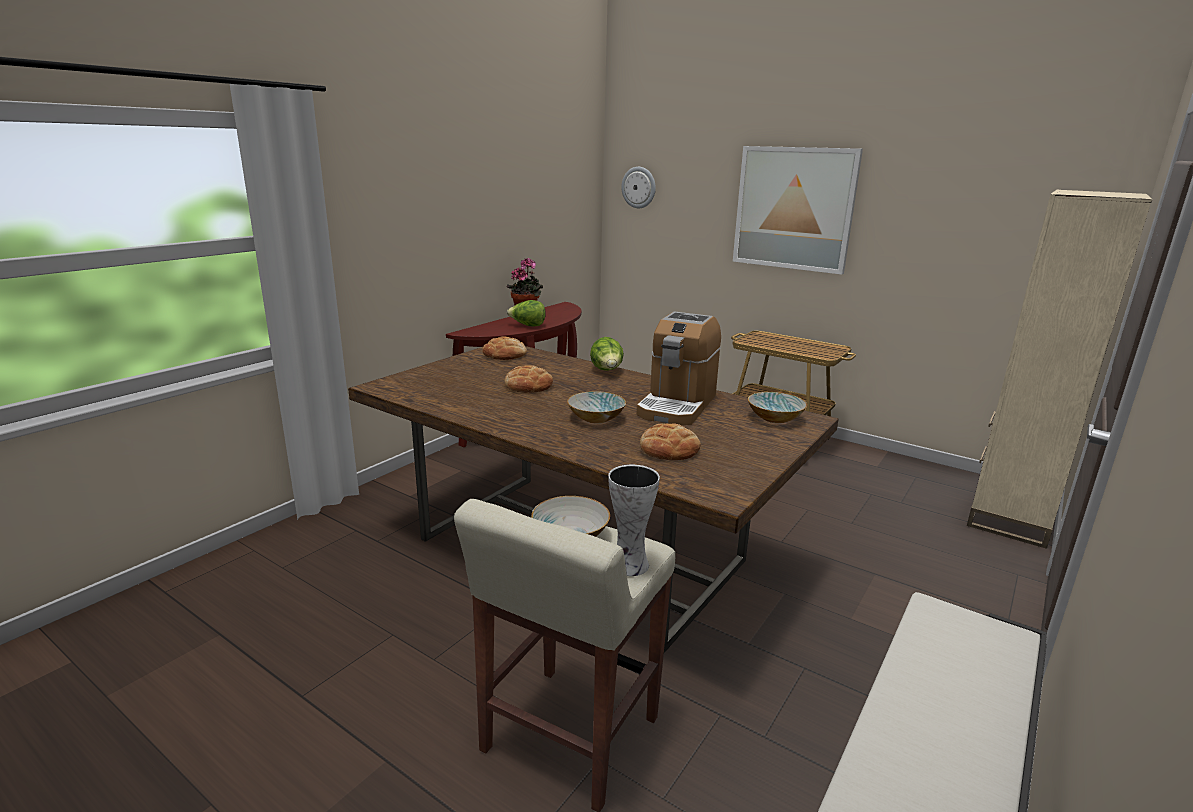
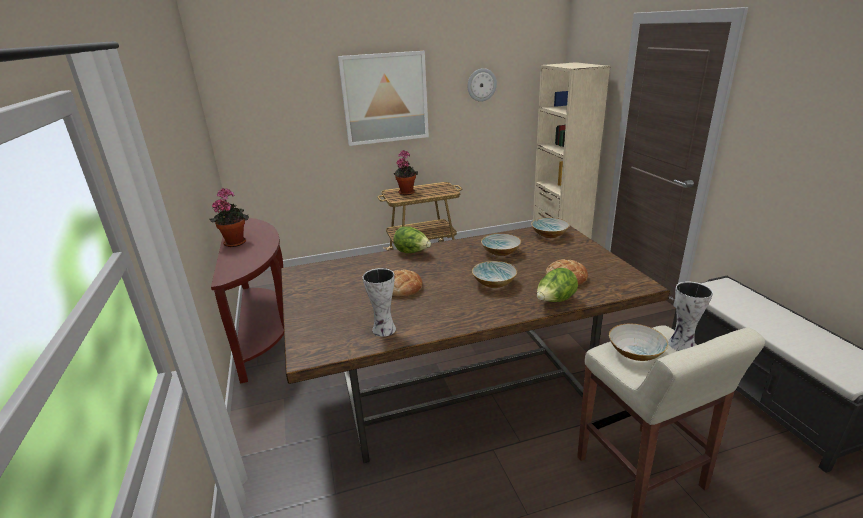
camera: 50 degrees left, 5 degrees up
(443, 398) = (383, 330): none -> vase
(505, 354) = (319, 276): bread -> none
(527, 326) = (259, 248): lettuce -> lettuce (555, 301)
(639, 187) = (245, 101): wall clock -> wall clock (481, 85)
(677, 405) = (500, 252): coffee machine -> bowl
(776, 340) = (406, 192): none -> potted plant

